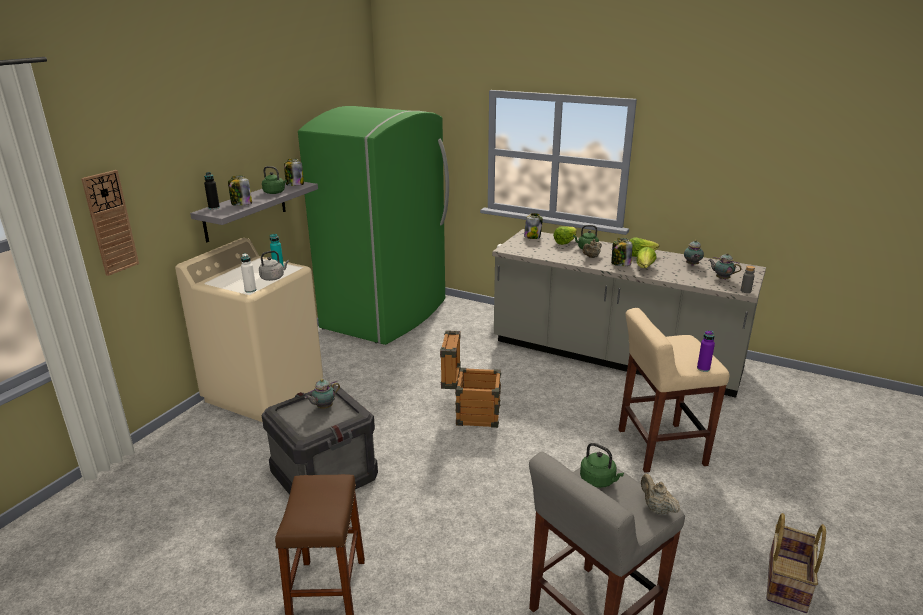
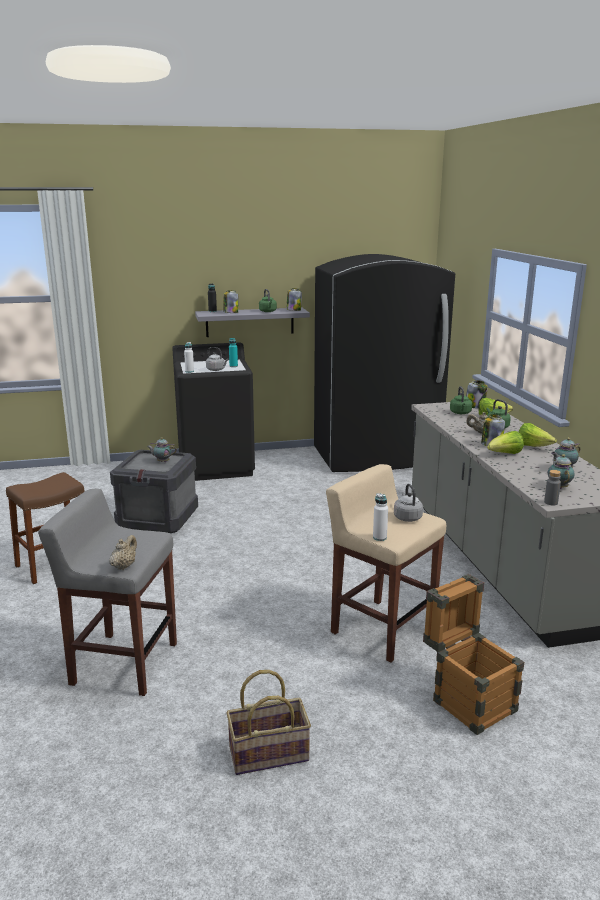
camera: 50 degrees right, 5 degrees down
(110, 223) = (128, 302): wall clock -> none
(265, 391) = (216, 466): beige washing machine -> black washing machine
(387, 315) = (376, 457): green fridge -> black fridge
(471, 414) = (298, 534): crate -> crate (467, 700)
(599, 481) = (137, 539): green kettle -> green kettle (460, 413)
(676, 344) = (407, 517): none -> grey kettle
(703, 368) = (379, 537): purple bottle -> white bottle

